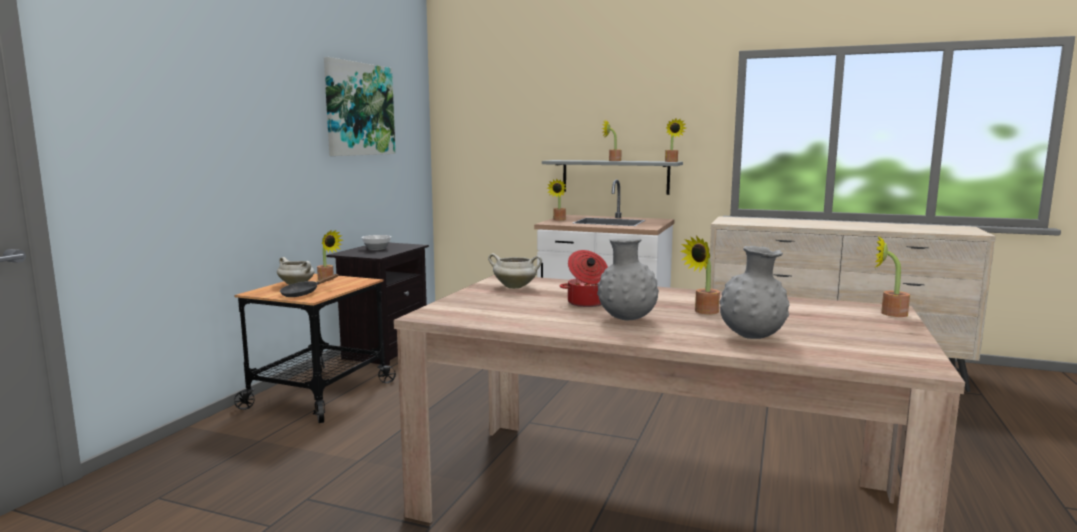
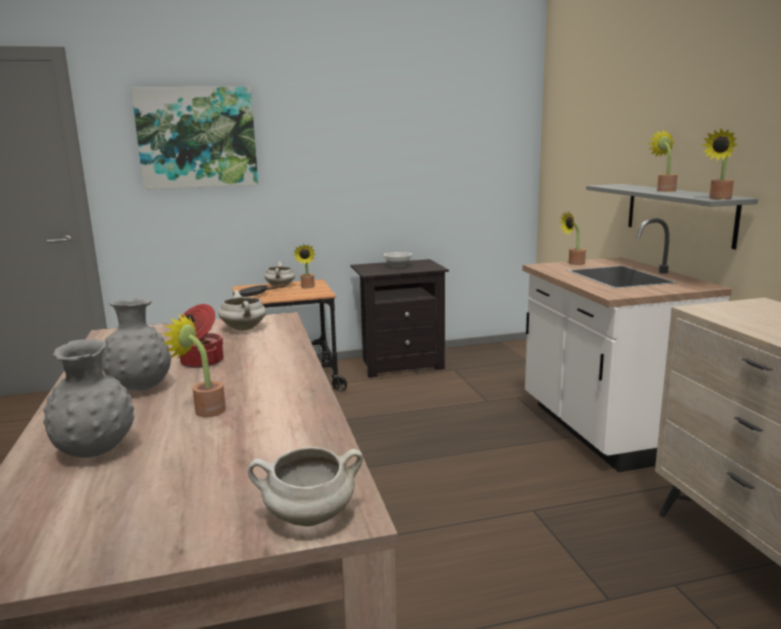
camera: 55 degrees right, 5 degrees up
(359, 109) = (413, 127): picture -> picture (197, 138)
(888, 313) = (308, 518): potted plant -> white cooking pot

